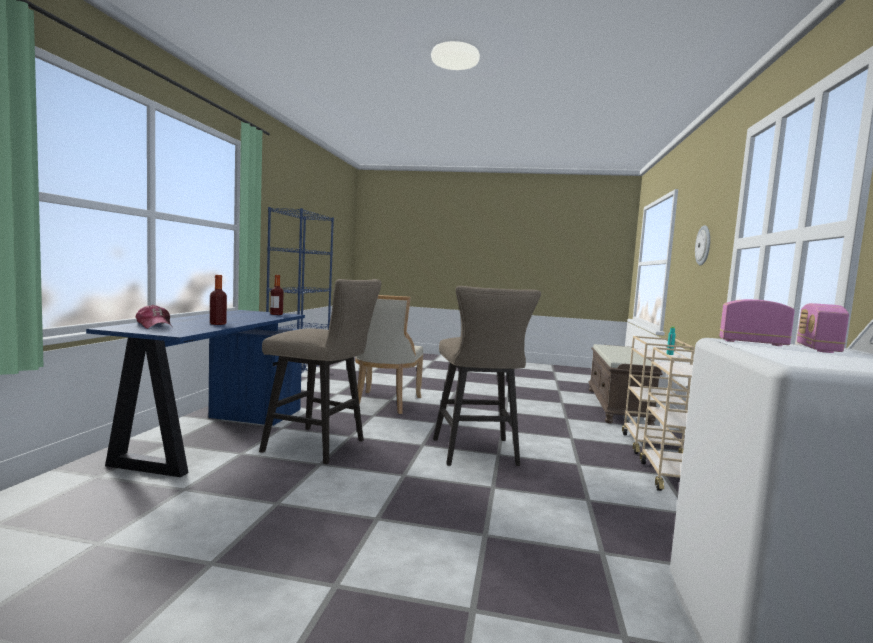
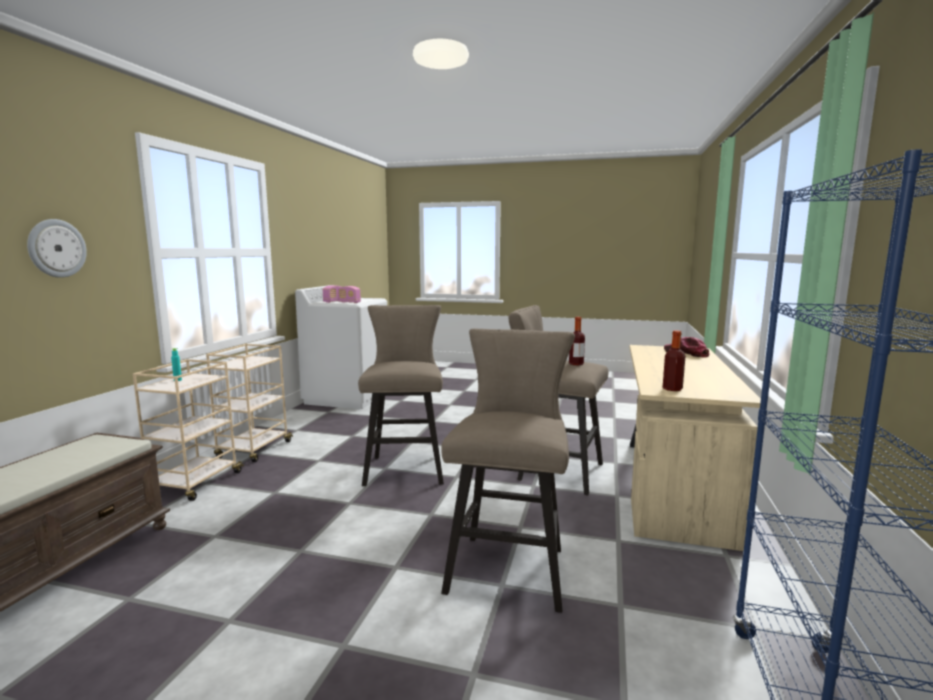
camera: 175 degrees left, 5 degrees up
(215, 433) = (672, 484): blue desk -> beige desk
(218, 324) = (658, 360): bottle -> bottle (576, 364)
(385, 403) = (509, 565): beige chair -> beige stool

